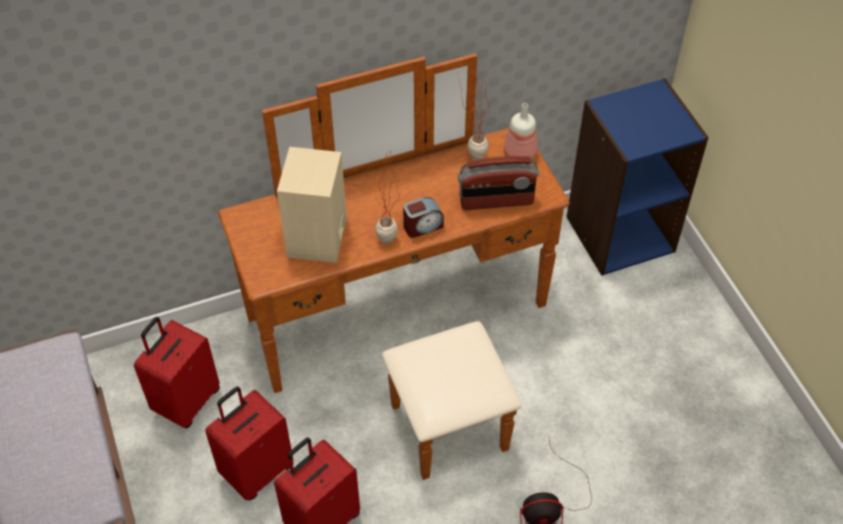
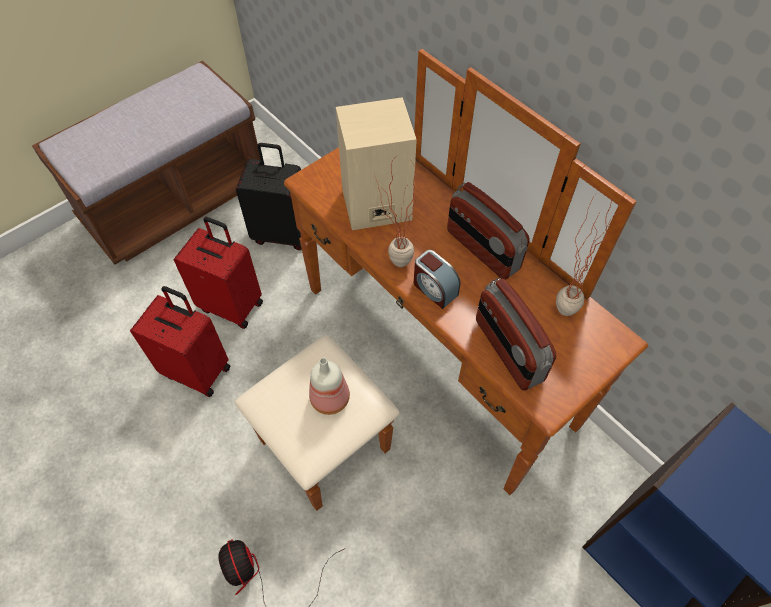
camera: 70 degrees right, 5 degrees up
(186, 401) = (282, 233): red suitcase -> black suitcase
(400, 184) = (482, 250): none -> radio
(520, 154) = (596, 355): bottle -> bottle (331, 398)

